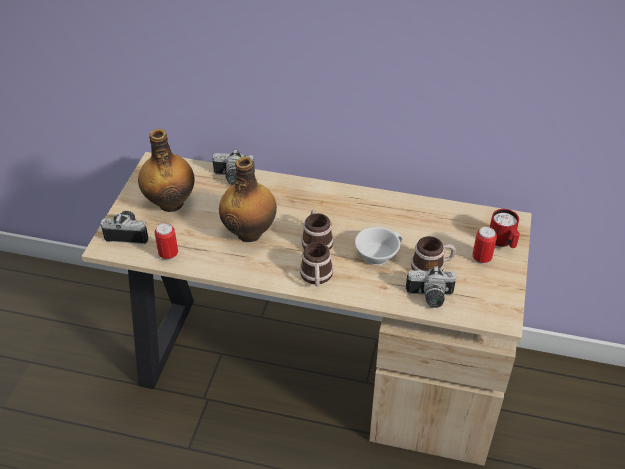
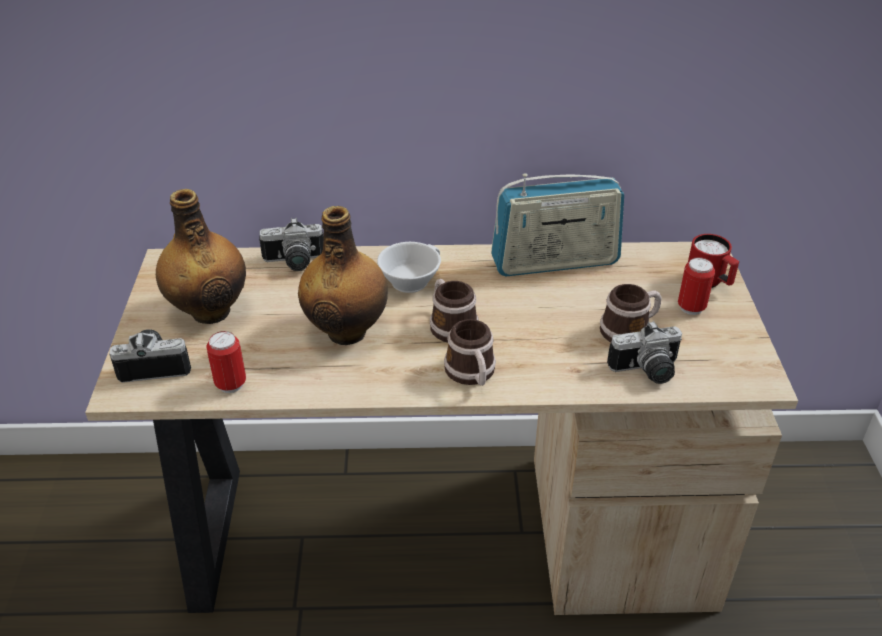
camera: 15 degrees left, 5 degrees down
(376, 254) = (545, 327): white cup -> white cup (409, 279)
(403, 208) = (555, 262): none -> radio

